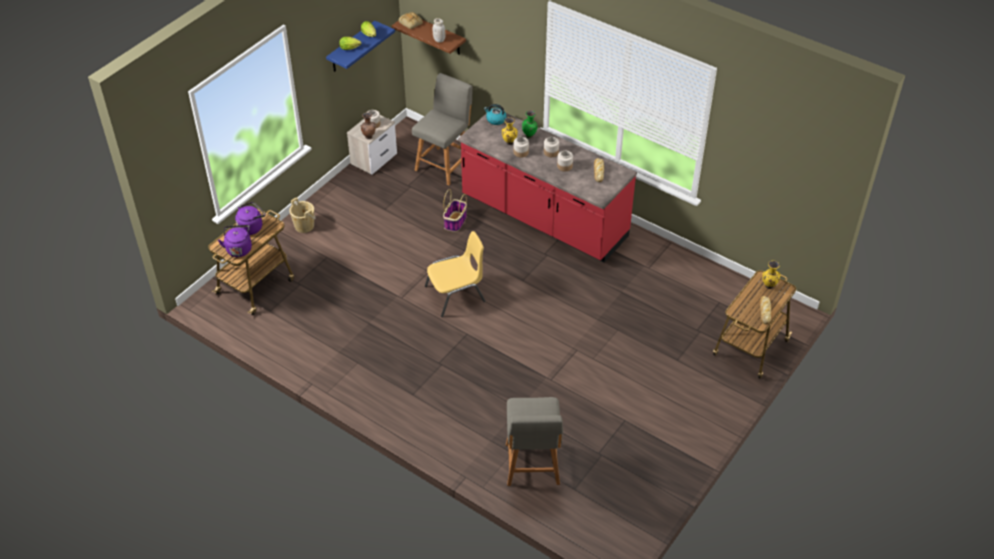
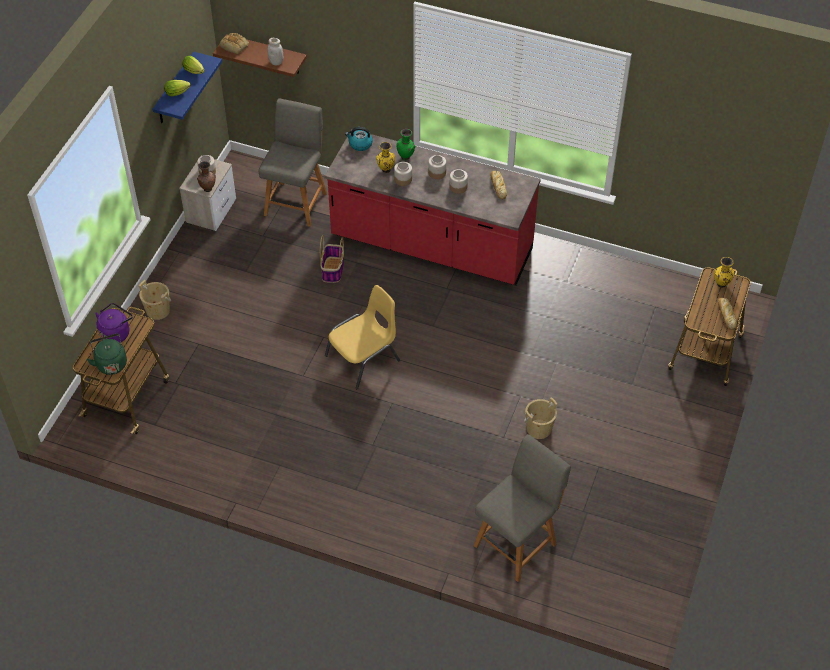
camera: 15 degrees left, 5 degrees up
(239, 248) = (111, 363): purple kettle -> green kettle
(532, 466) = (517, 543): grey chair -> grey chair turned 120 degrees counterclockwise
(583, 379) = (539, 429): none -> beige bucket

